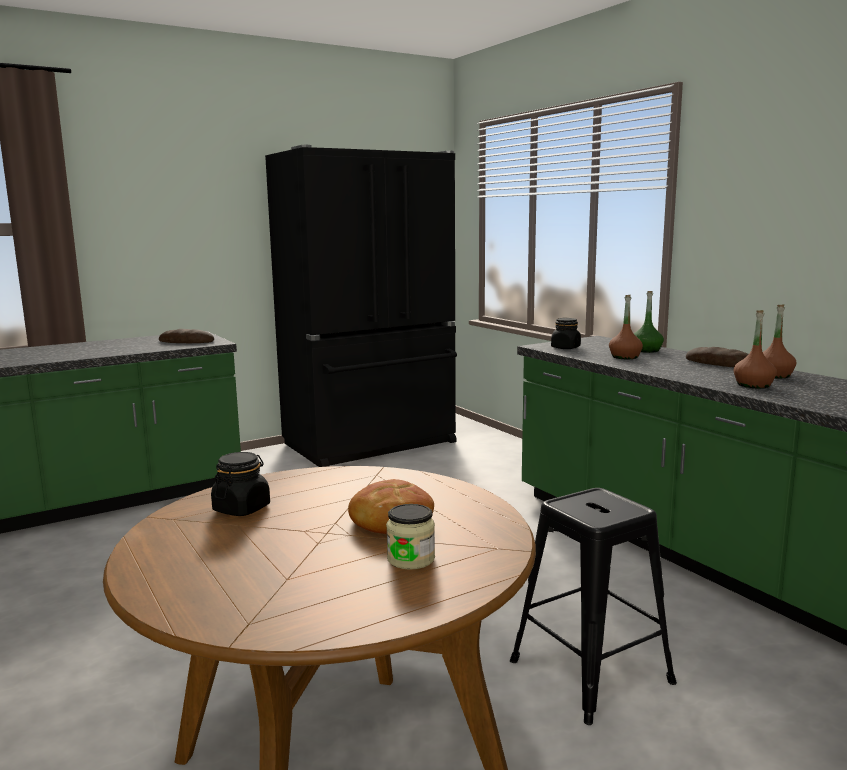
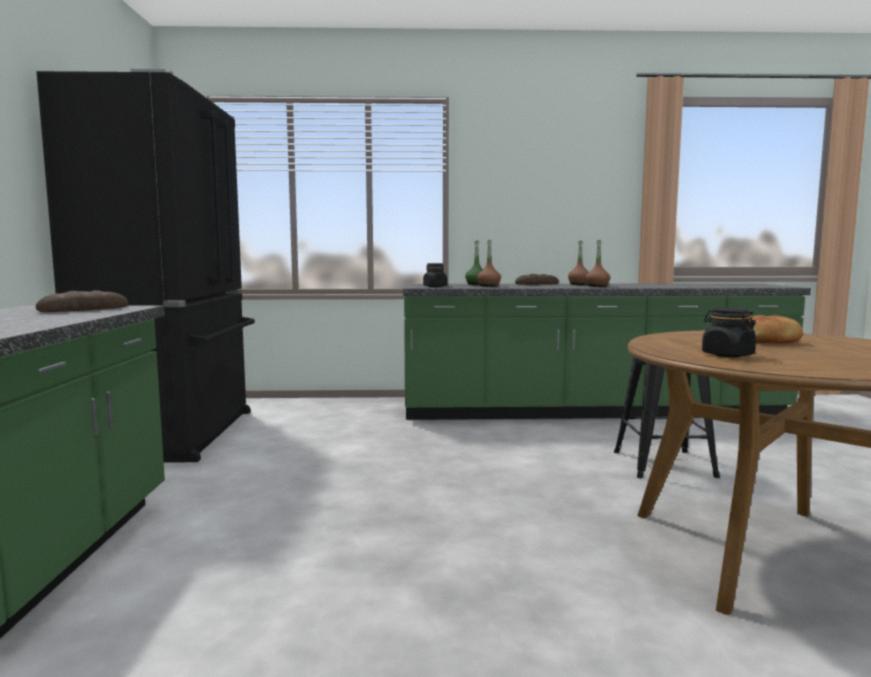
camera: 60 degrees left, 5 degrees down
(411, 559) = (835, 343): jar -> none

